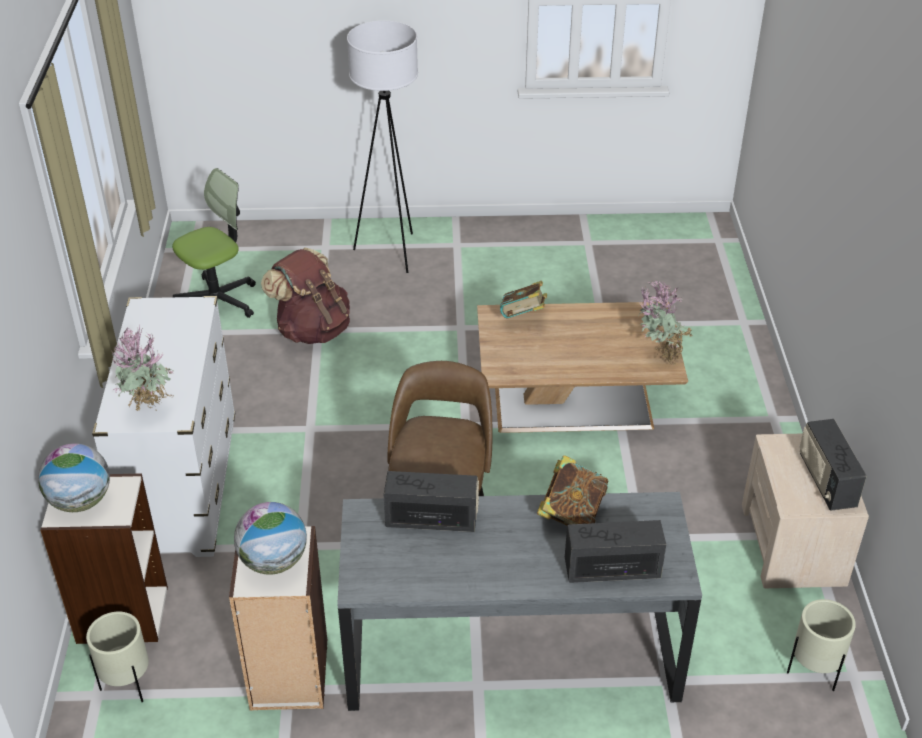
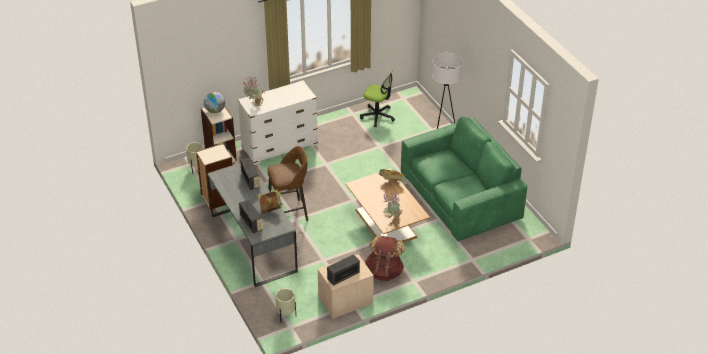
camera: 65 degrees right, 0 degrees up
(274, 561) = (213, 154): globe -> none
(312, 329) = (378, 145): brown backpack -> brown backpack (384, 272)
(553, 276) = (461, 196): none -> green sofa

